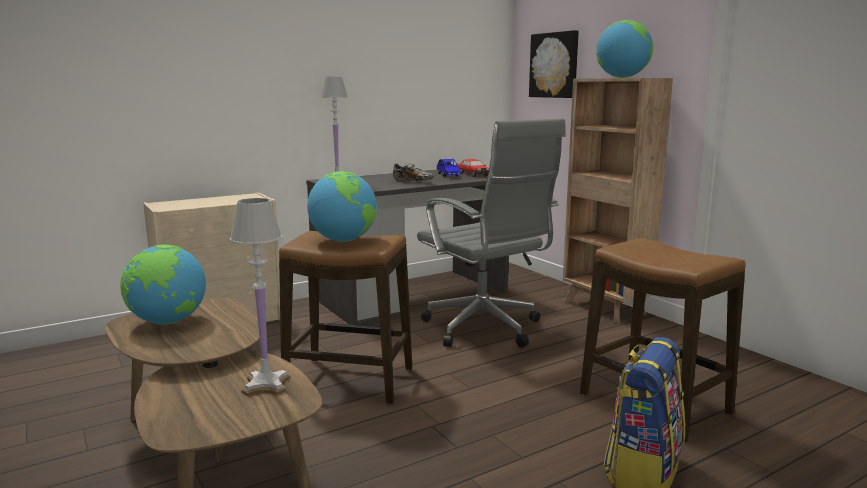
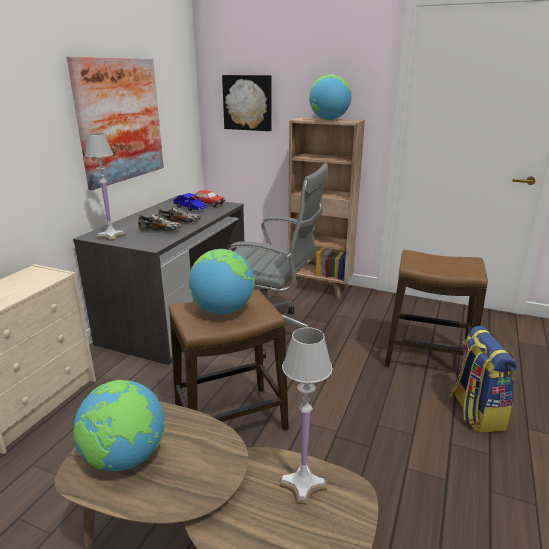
camera: 35 degrees left, 10 degrees up
(384, 184) = (160, 231): none -> shoe
(388, 74) = (120, 120): none -> picture

